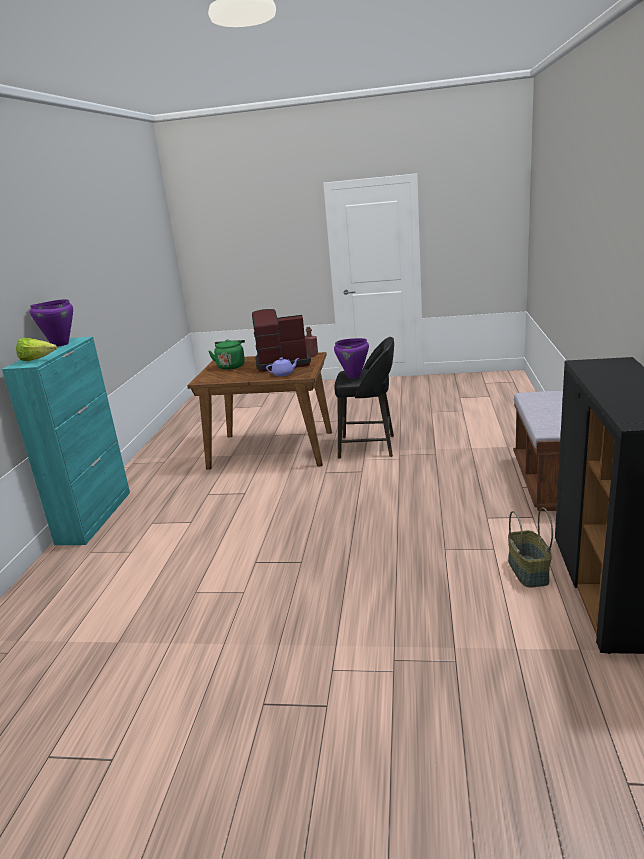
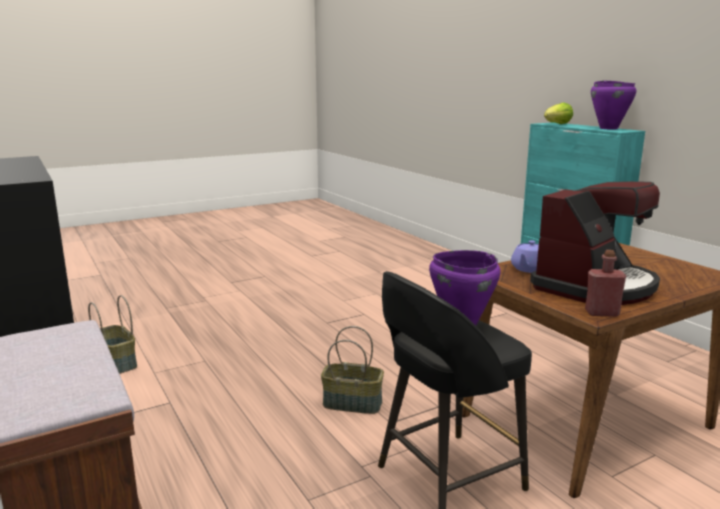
camera: 140 degrees right, 5 degrees down
(231, 366) = (657, 269): green kettle -> none
(368, 486) = (353, 403): none -> basket

